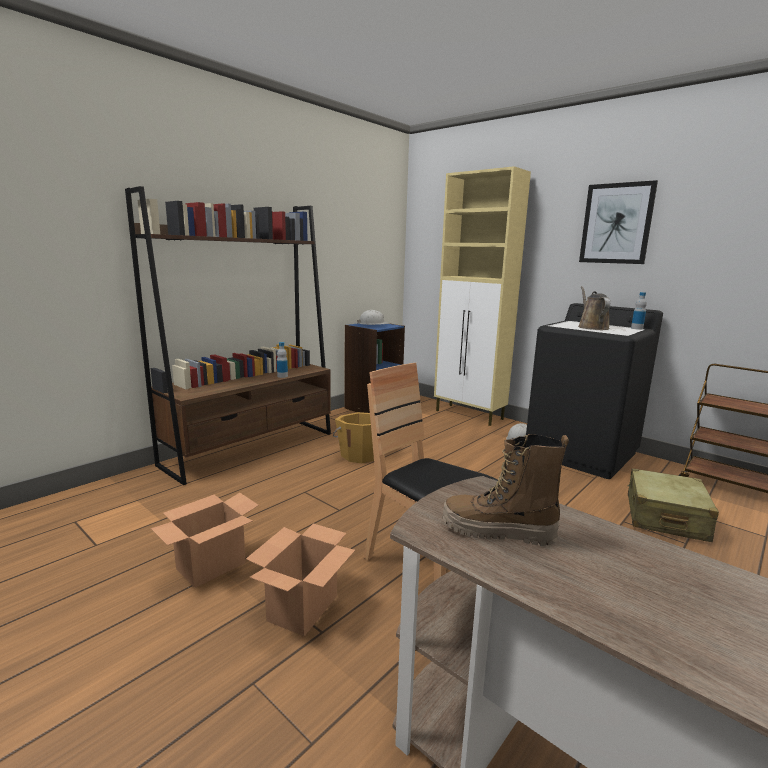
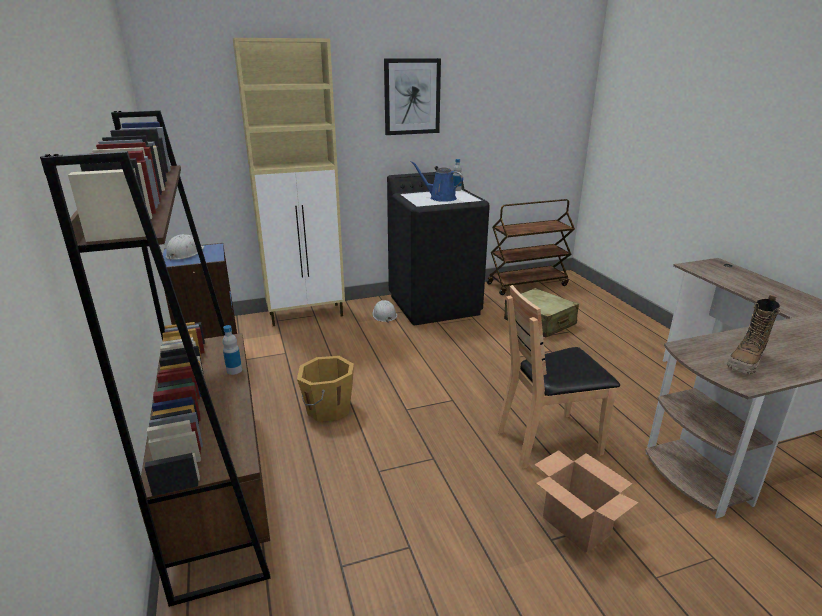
camera: 60 degrees left, 10 degrees up
(210, 566) = (486, 579): cardboard box -> none
(591, 327) = (440, 198): brown watering can -> blue watering can

